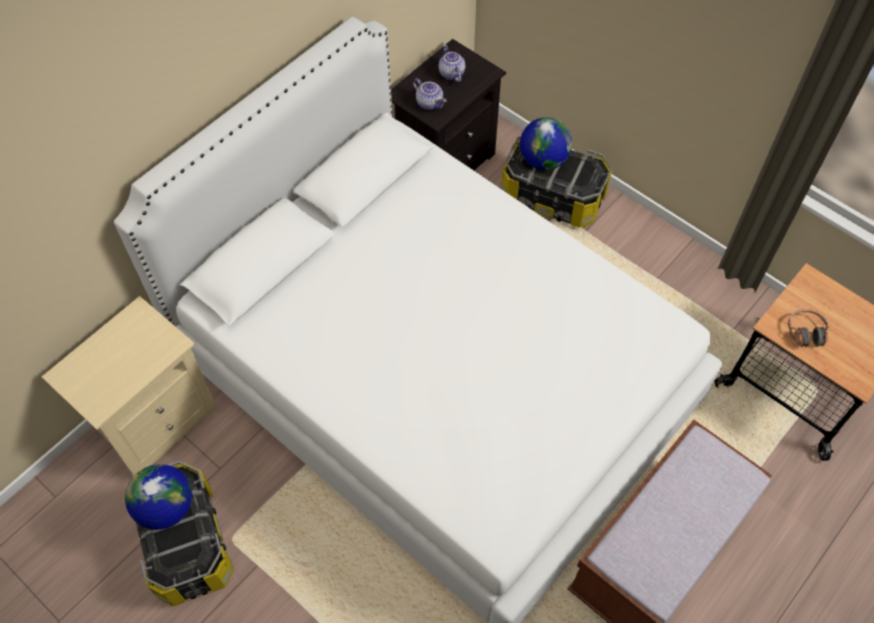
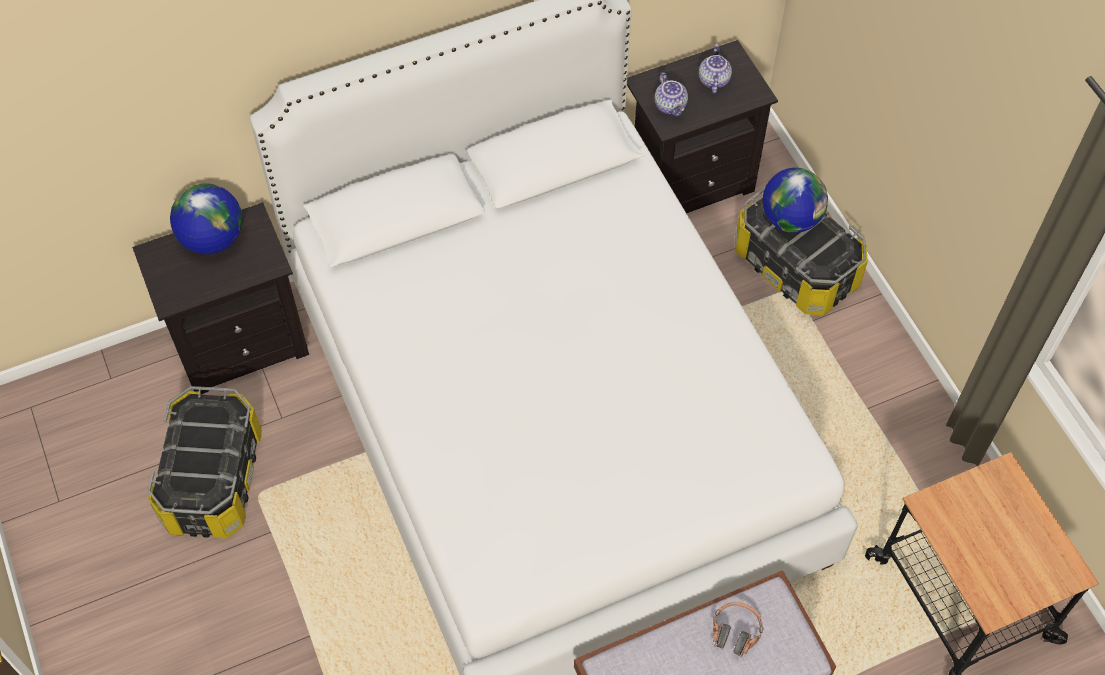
camera: 25 degrees right, 0 degrees up
(155, 422) = (241, 343): beige nightstand -> black nightstand
(166, 508) = (200, 430): globe -> globe (212, 239)
(805, 332) = (962, 527): headphones -> headphones (735, 631)

